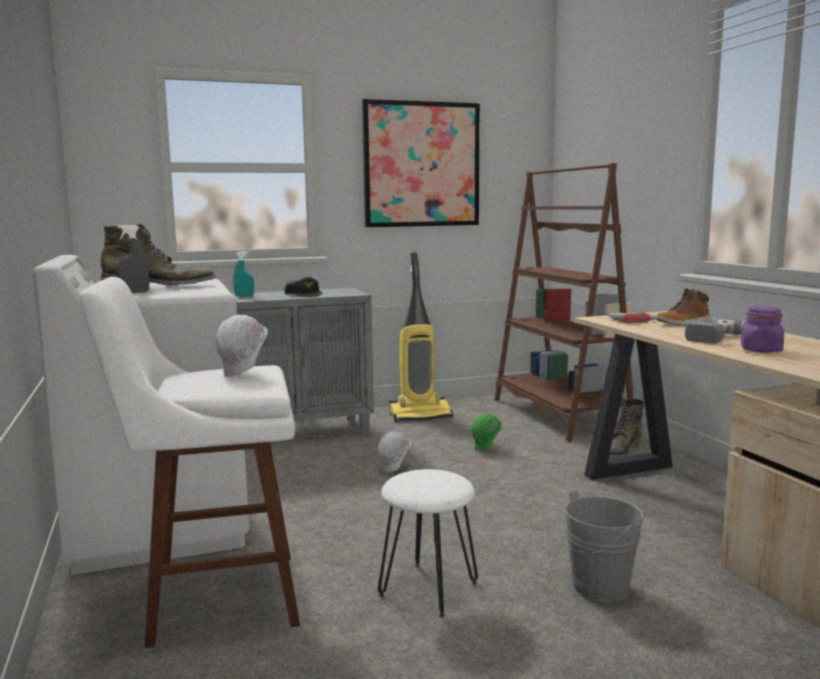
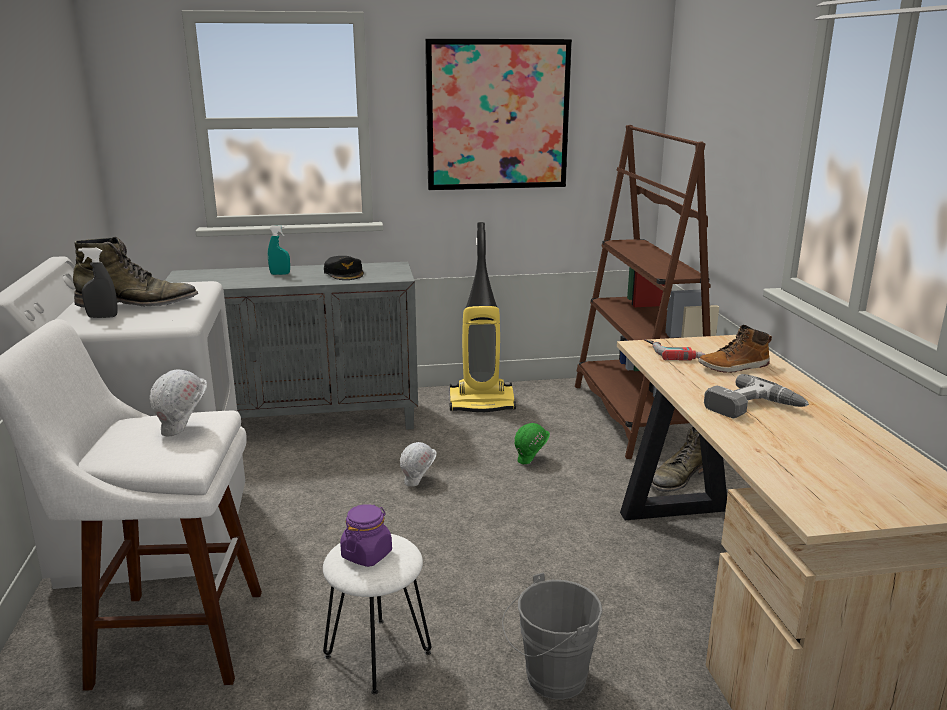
camera: 10 degrees right, 10 degrees up
(761, 350) = (776, 439): purple jar -> purple jar (367, 554)

